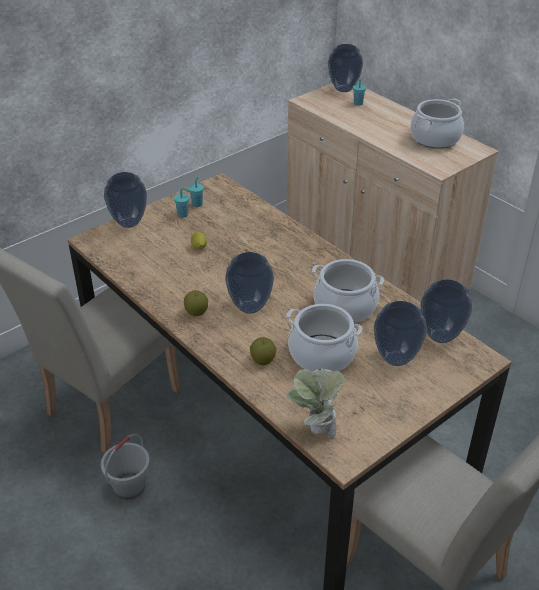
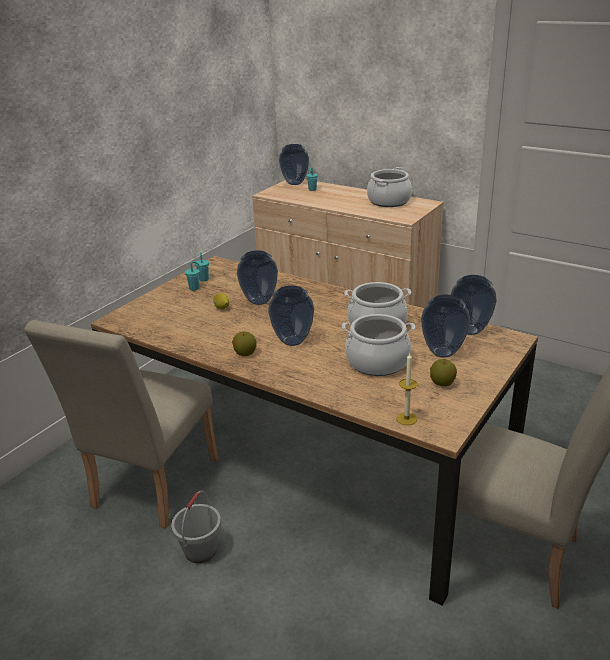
camera: 15 degrees left, 10 degrees down
(128, 223) = (145, 302): vase -> vase (258, 301)
(263, 360) = (327, 376): apple -> apple (442, 383)
(315, 432) = (406, 418): potted plant -> candle

